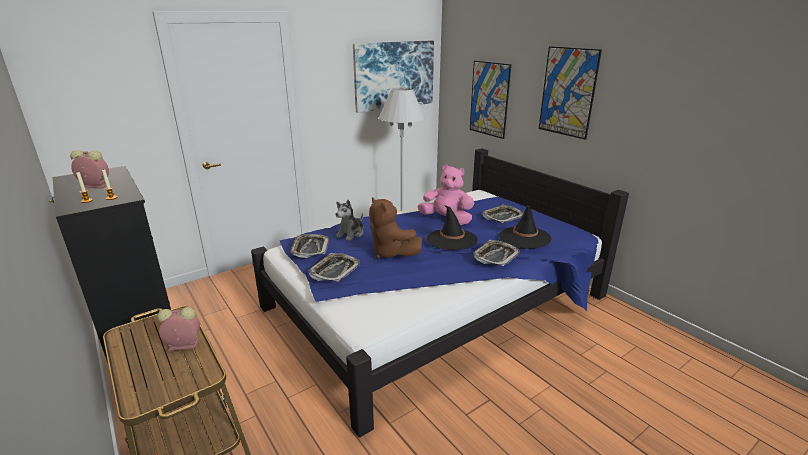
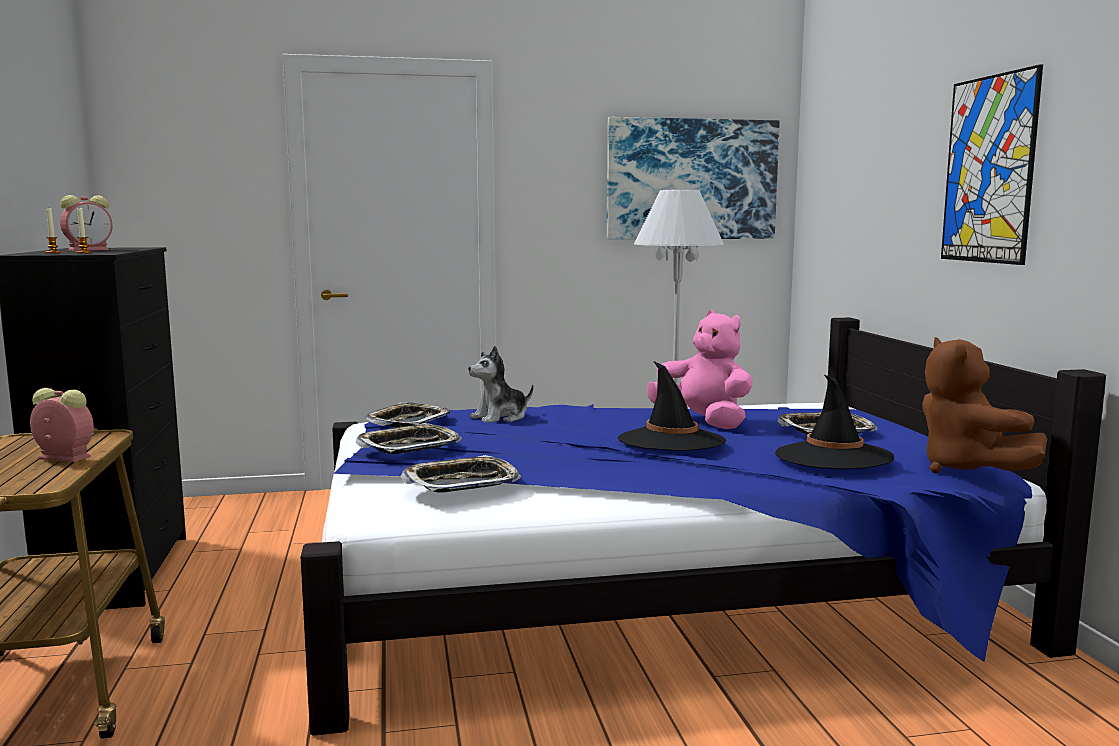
camera: 25 degrees right, 15 degrees down
(94, 186) = (90, 250): alarm clock -> alarm clock turned 105 degrees clockwise
(391, 253) = (537, 443): brown plush toy -> brown plush toy (966, 469)
(489, 99) = (865, 216): picture -> none
(495, 256) = (731, 469): tray -> tray (461, 483)

